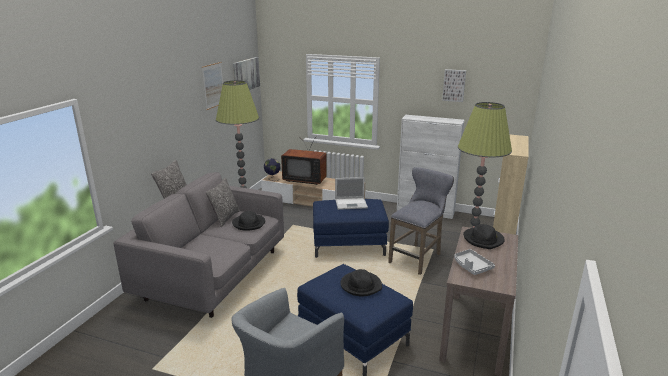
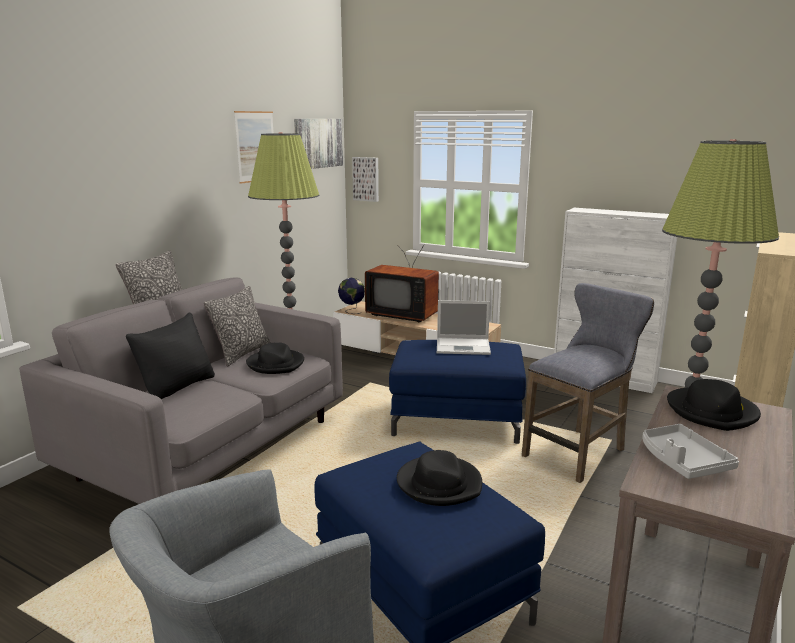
camera: 10 degrees right, 5 degrees down
(199, 243) = (178, 387): none -> black pillow
(454, 85) = (662, 153): picture -> picture (366, 179)

